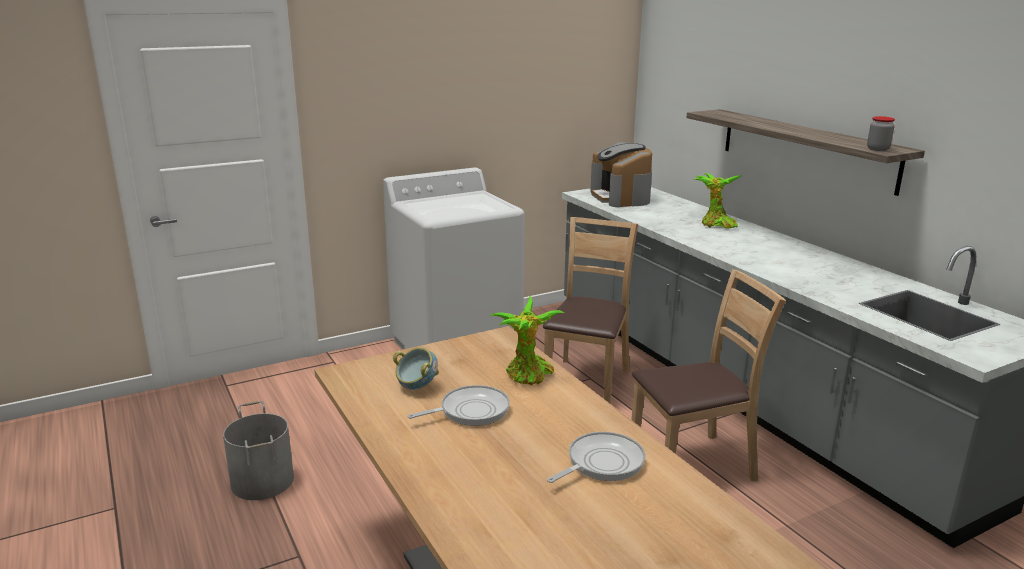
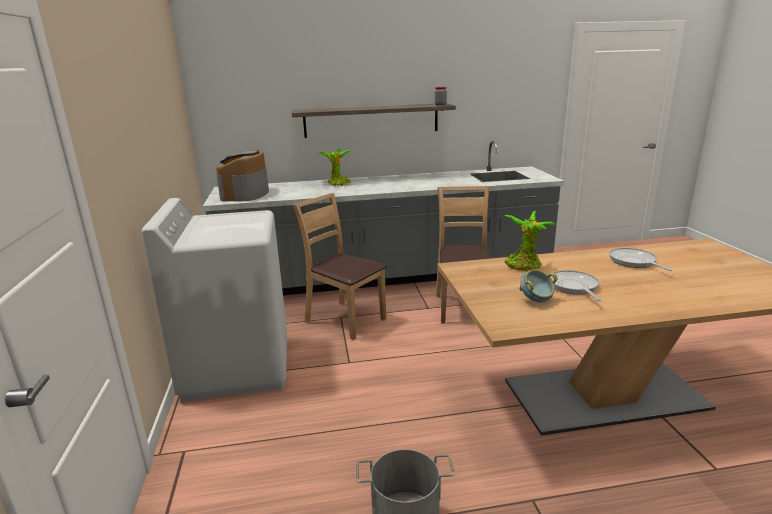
camera: 70 degrees left, 0 degrees up
(621, 197) = (246, 194): coffee machine -> coffee machine turned 90 degrees clockwise

